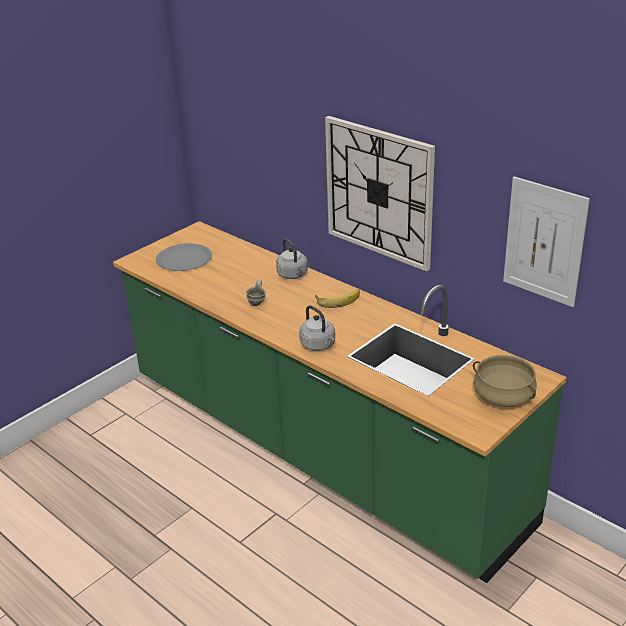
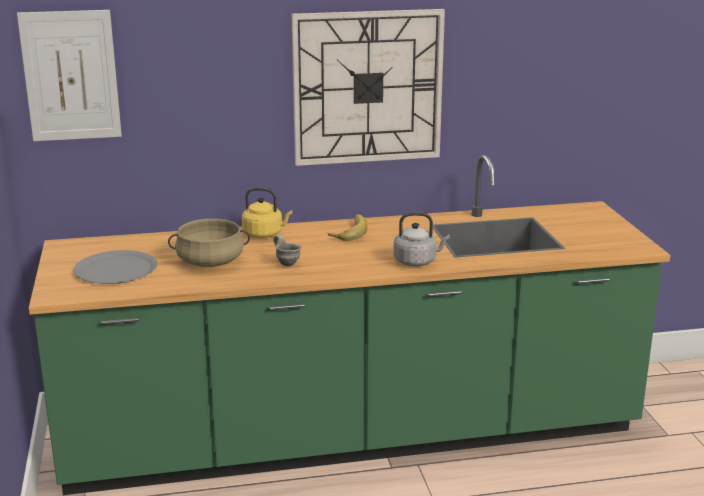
camera: 55 degrees left, 10 degrees down
(293, 275) = (265, 234): grey kettle -> yellow kettle
(503, 397) = (602, 226): beige cooking pot -> beige cooking pot (210, 262)
(544, 241) = (569, 72): picture -> picture (71, 76)

